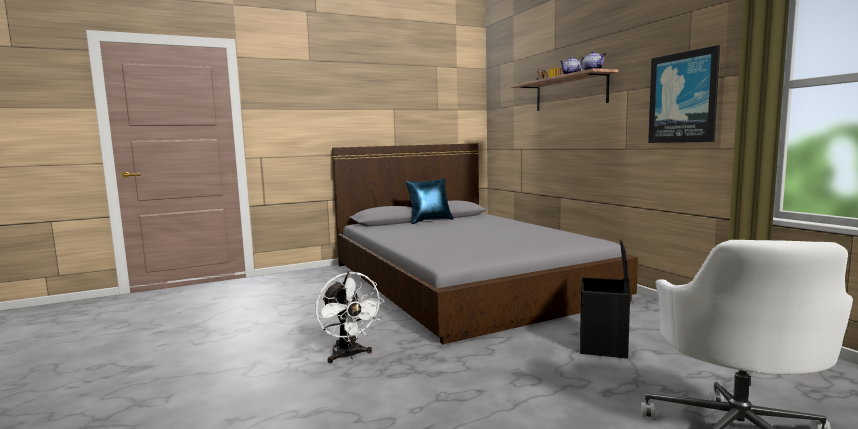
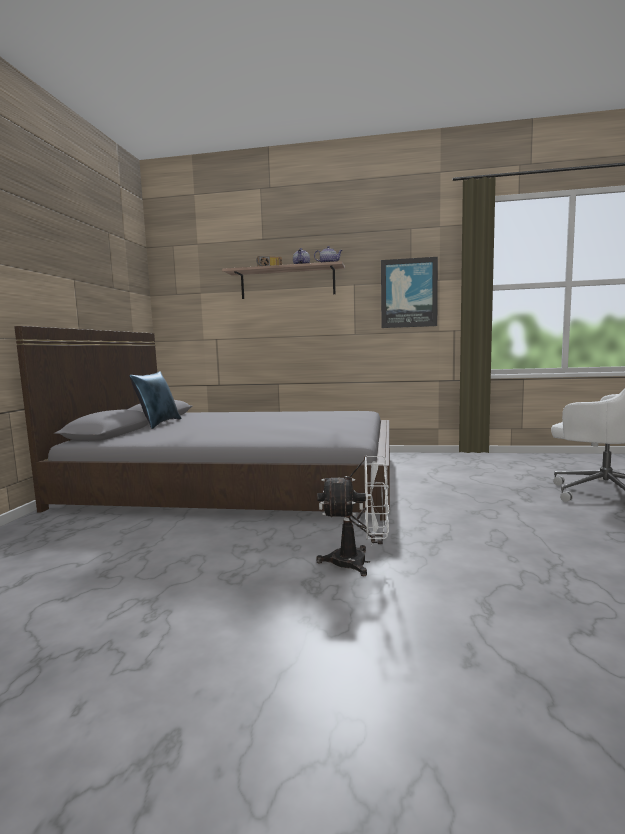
camera: 55 degrees left, 0 degrees up
(603, 346) = (454, 482): black storage box -> none

